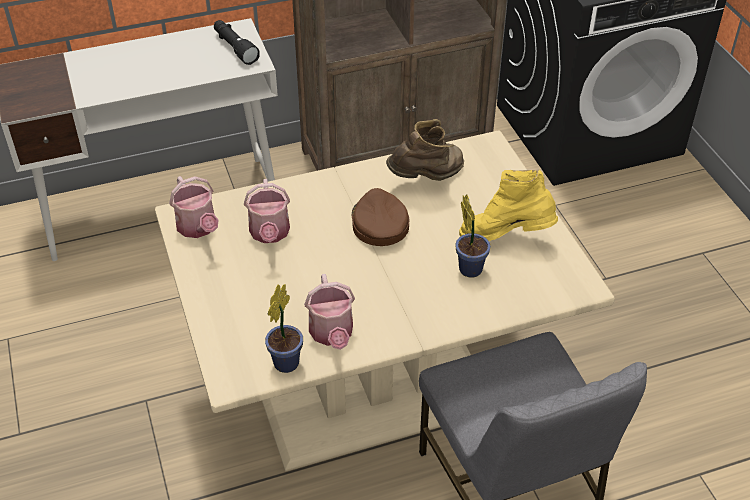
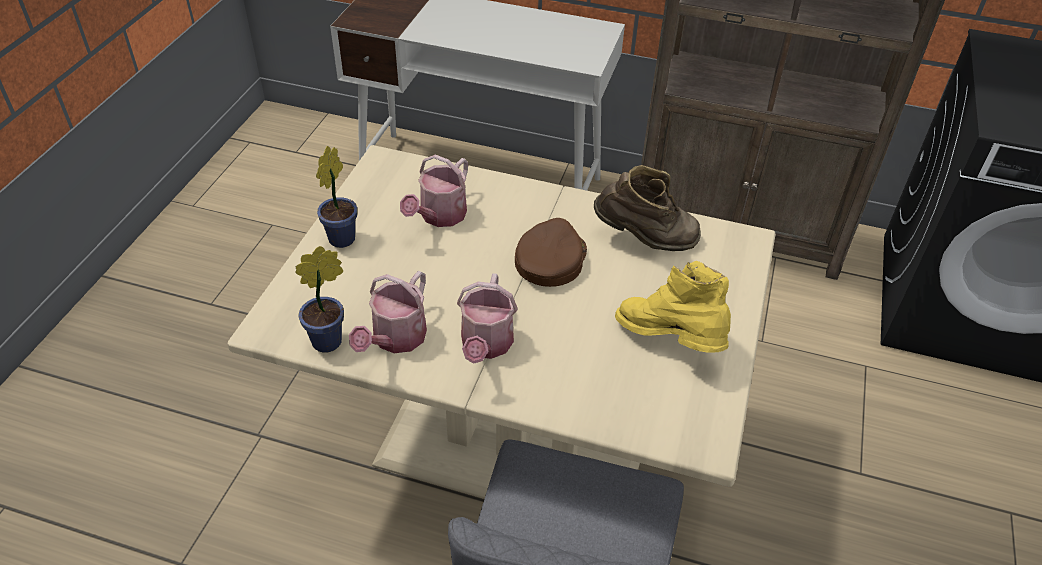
camera: 35 degrees right, 0 degrees up
(198, 228) = (385, 180): watering can -> watering can (485, 345)
(235, 48) = (582, 43): black flashlight -> none
(469, 267) = (598, 351): potted plant -> potted plant (344, 237)

